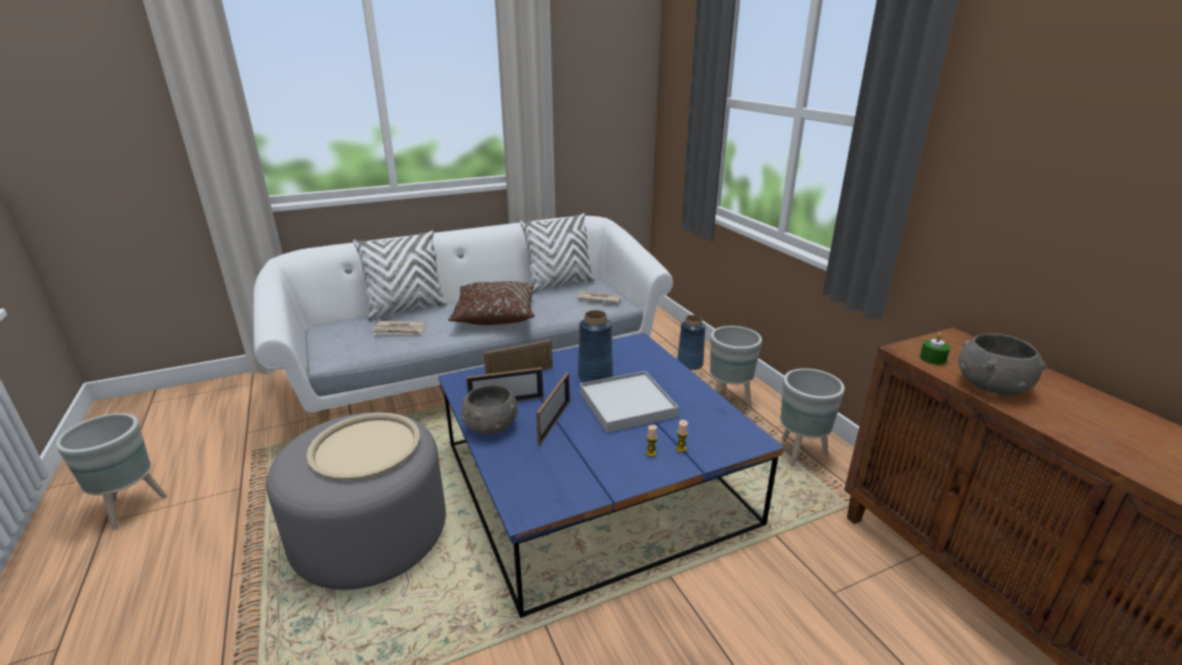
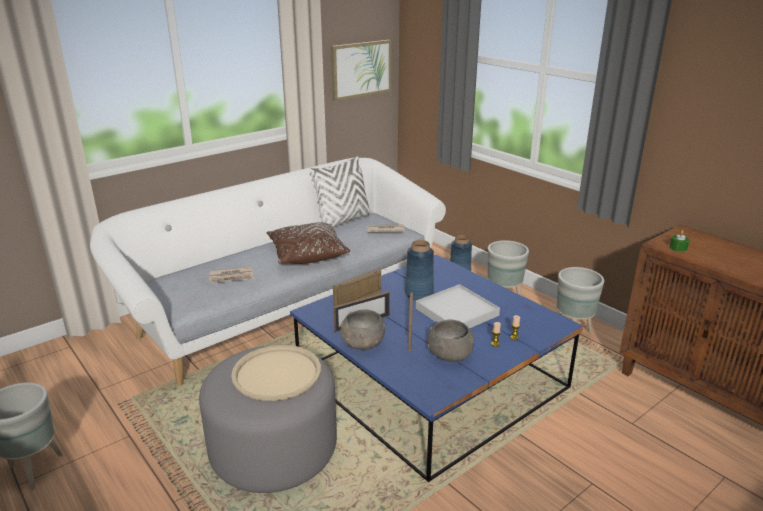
camera: 15 degrees left, 0 degrees up
(407, 309) = (222, 258): white pillow -> none
(606, 116) = (361, 69): none -> picture
(991, 385) = (720, 261): grey bowl -> grey bowl (450, 354)

